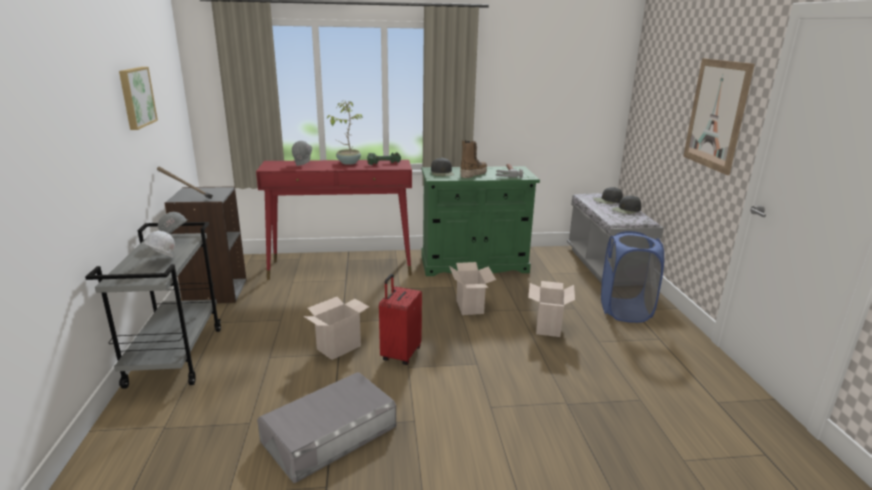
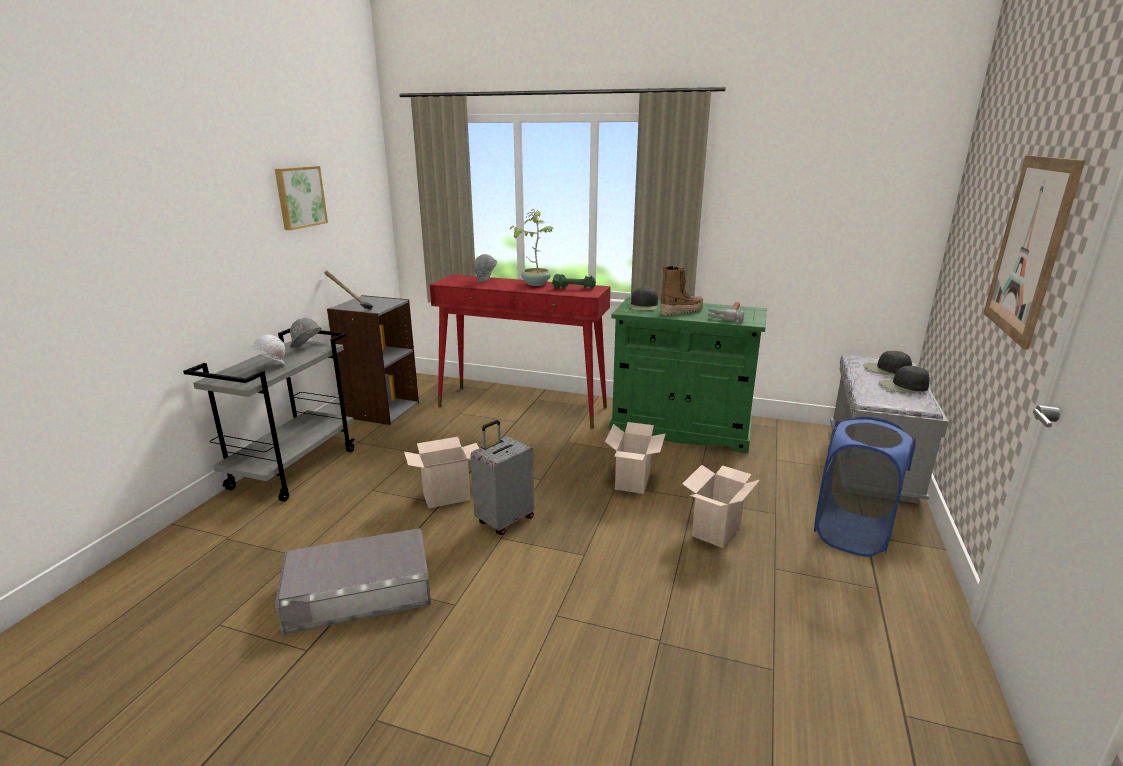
camera: 25 degrees right, 0 degrees up
(400, 354) = (504, 520): red suitcase -> grey suitcase

